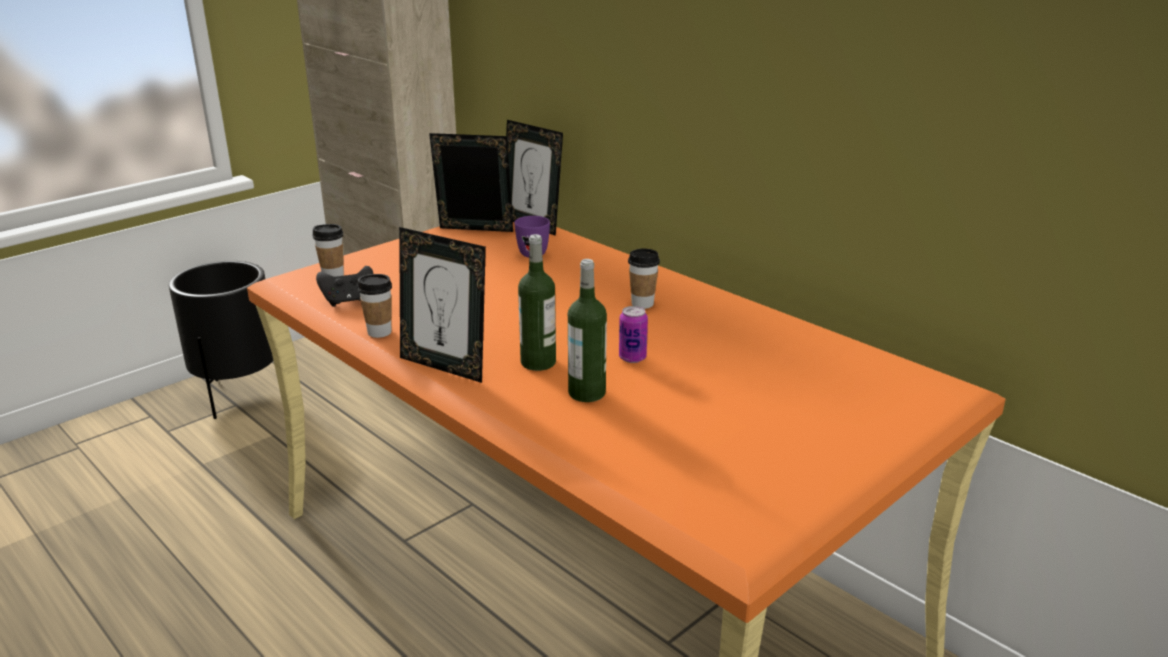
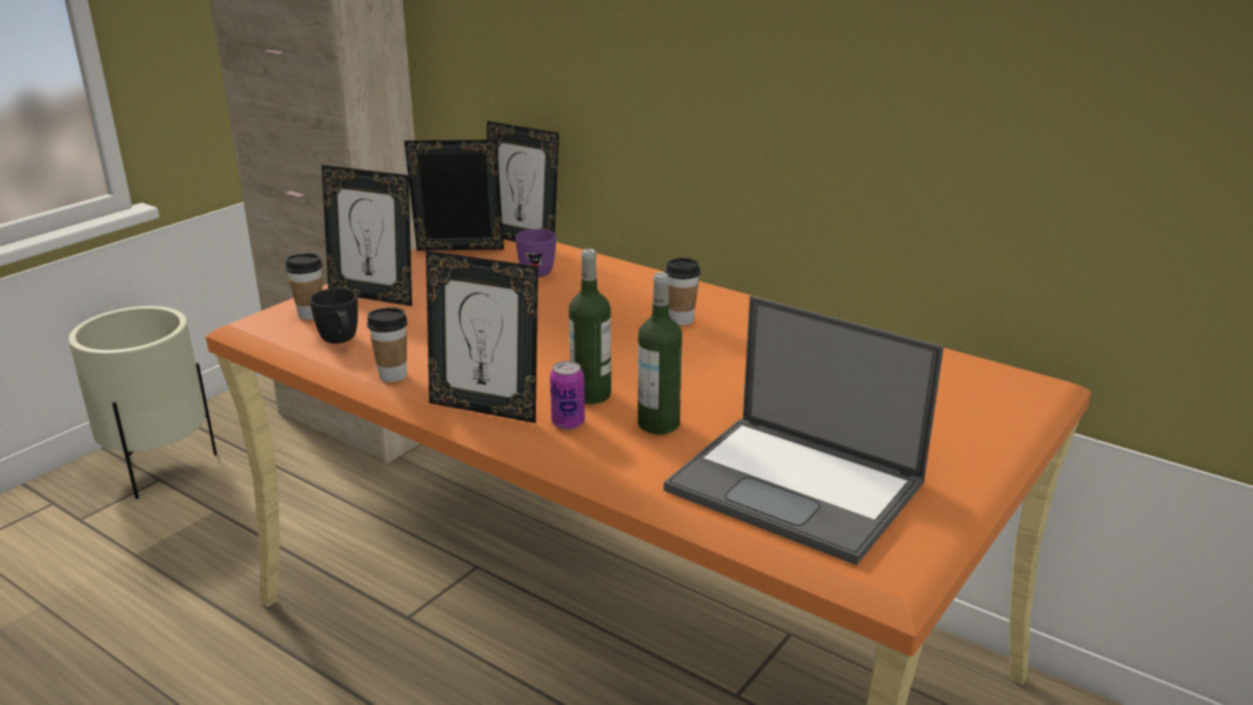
camera: 10 degrees left, 0 degrees up
(239, 395) = (161, 467): black planter -> beige planter
(348, 301) = (341, 342): black game controller -> black mug
(389, 264) = (373, 296): none -> picture frame
(632, 358) = (693, 380): can -> can (568, 423)
(689, 460) = (798, 487): none -> laptop

